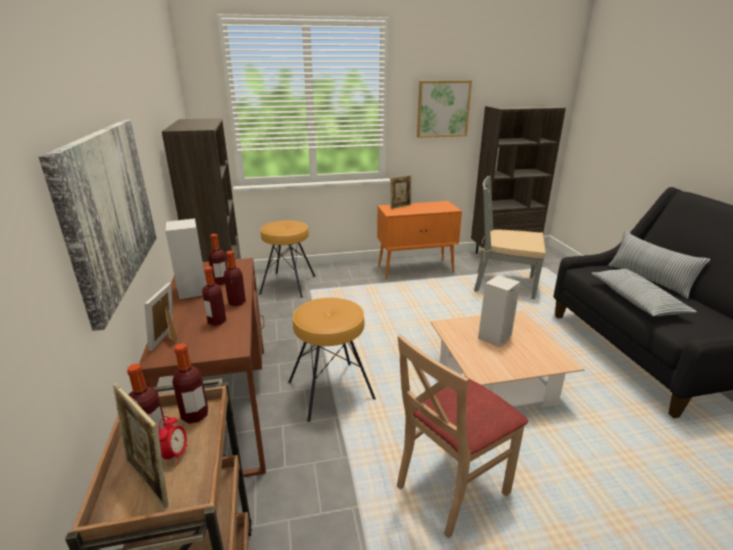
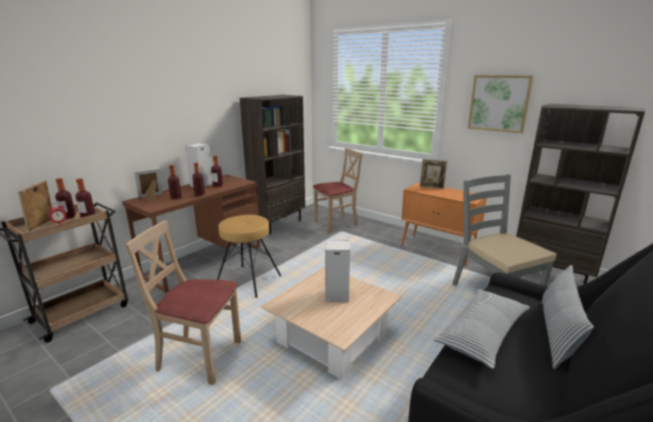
camera: 50 degrees right, 5 degrees down
(110, 209) = (134, 123): picture -> none
(288, 285) = (336, 224): brown stool -> beige chair

